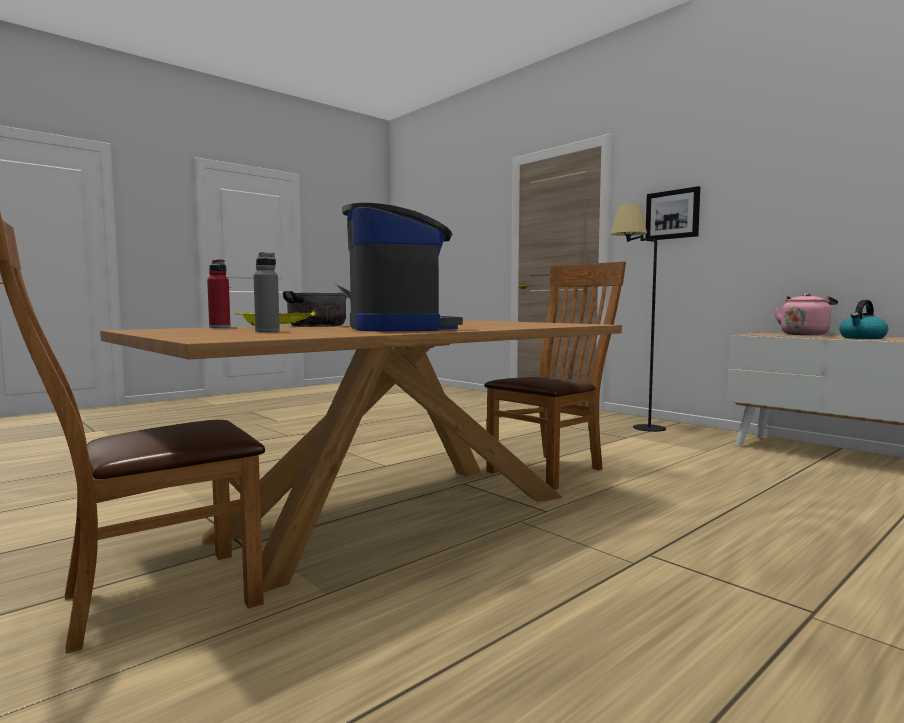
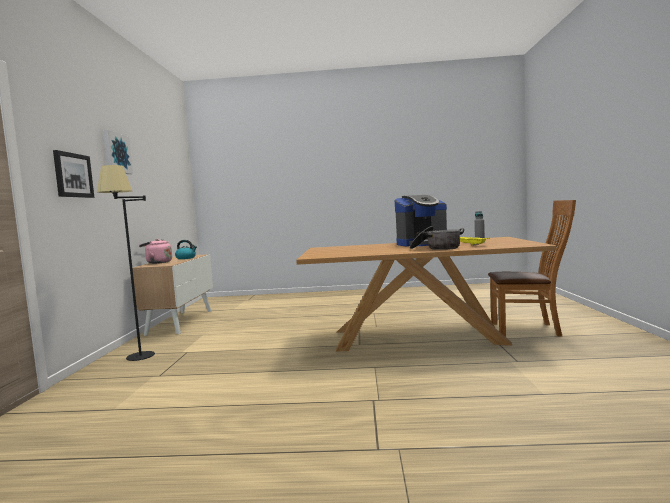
camera: 135 degrees left, 0 degrees up
(219, 327) = (496, 246): red bottle -> none
(401, 328) = (422, 244): coffee machine -> coffee machine turned 135 degrees counterclockwise
(552, 469) = (301, 342): brown chair -> none
(772, 162) = (116, 153): none -> picture

